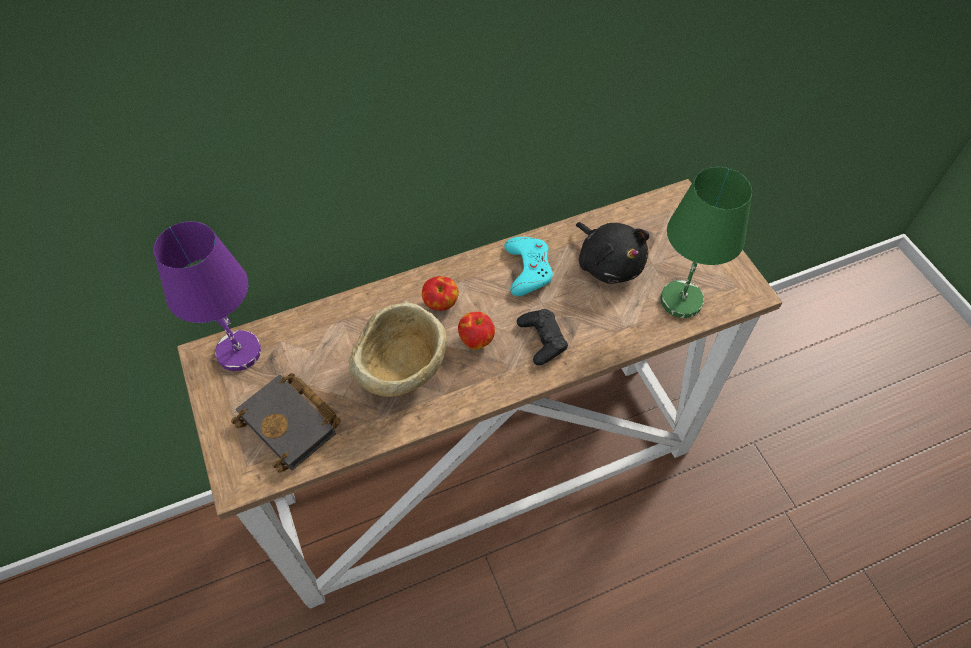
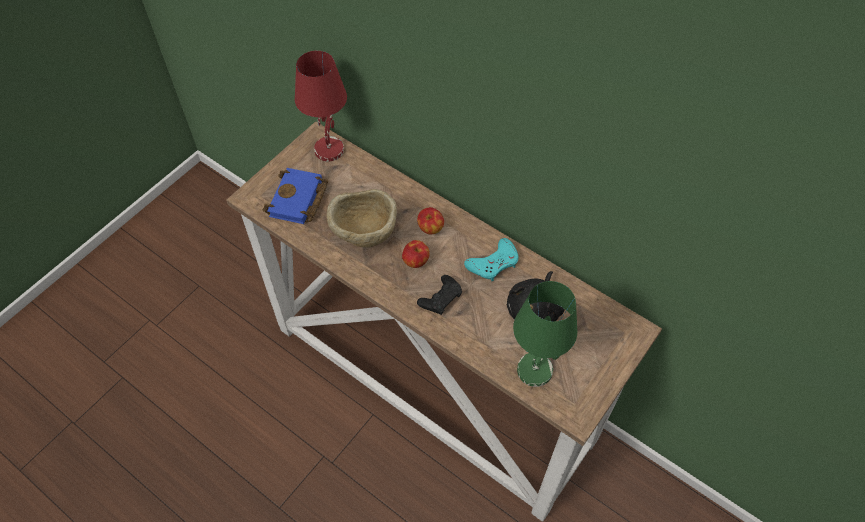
camera: 60 degrees right, 0 degrees up
(237, 351) = (329, 149): purple table lamp -> red table lamp
(292, 424) = (298, 201): black book -> blue book

